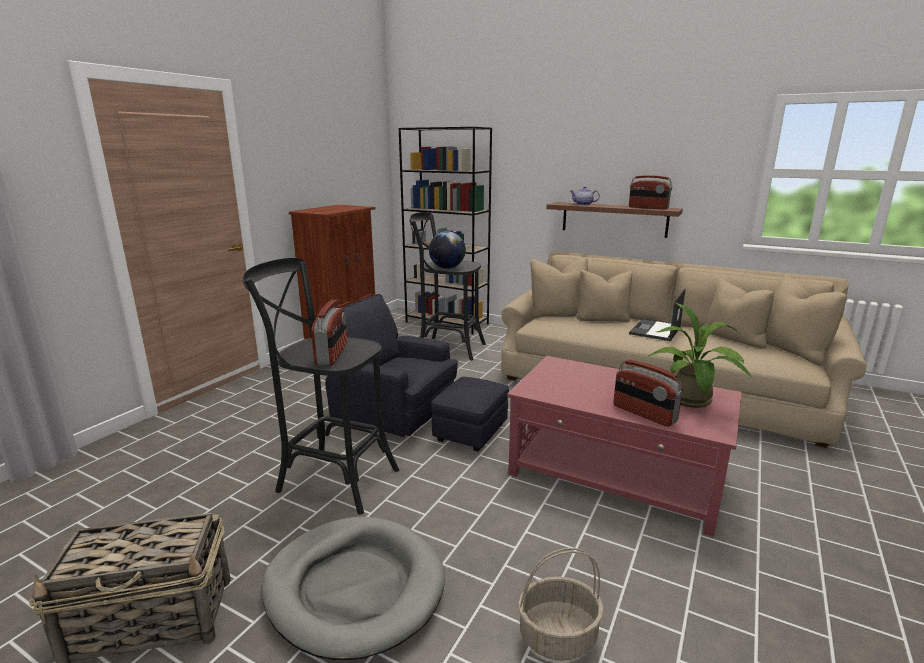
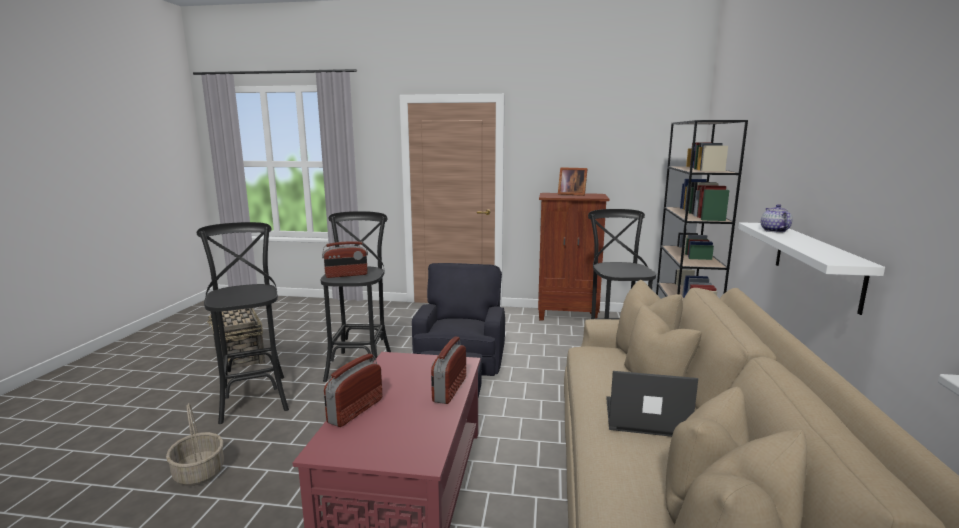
camera: 70 degrees right, 5 degrees down
(325, 208) = (571, 194): none -> picture frame
(354, 588) = (254, 395): grey dog bed -> black stool
(447, 268) = (608, 269): globe -> none
(614, 219) = (816, 263): brown shelf -> white shelf
(648, 208) = (821, 252): radio -> radio (449, 389)
(691, 402) = (391, 438): potted plant -> none

